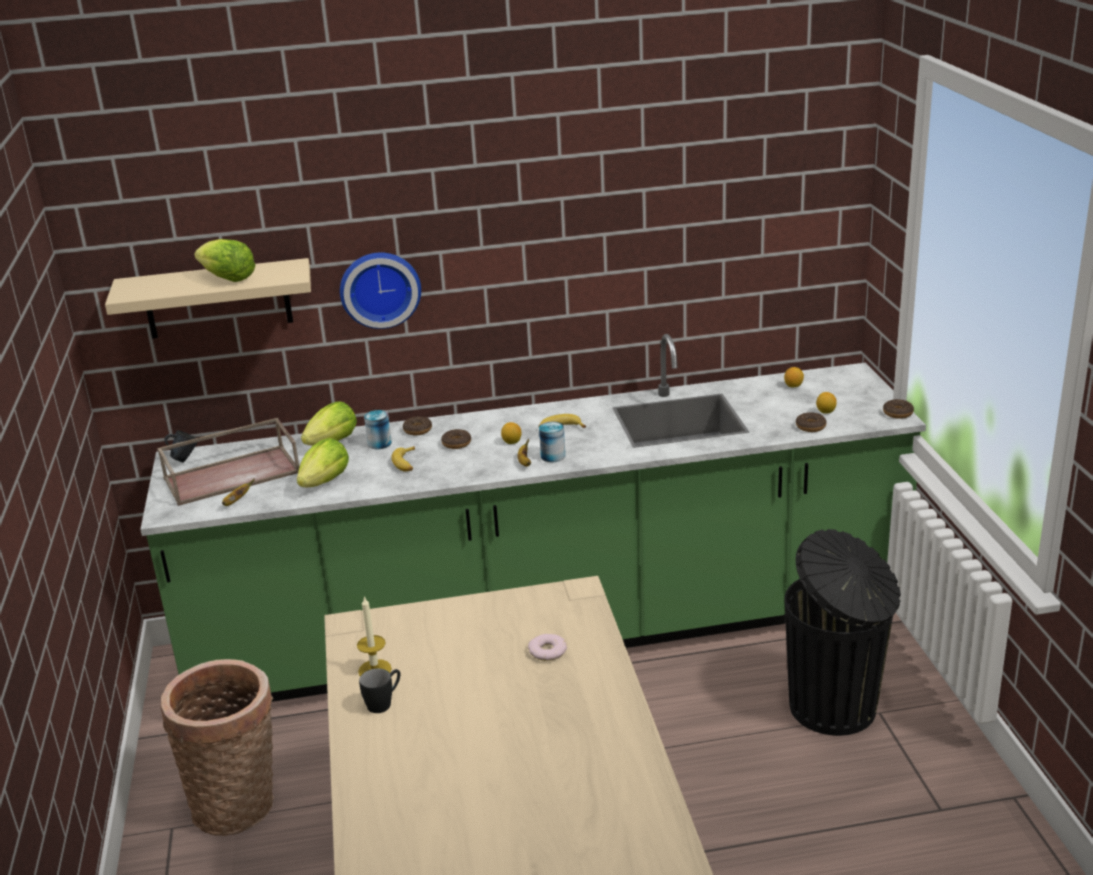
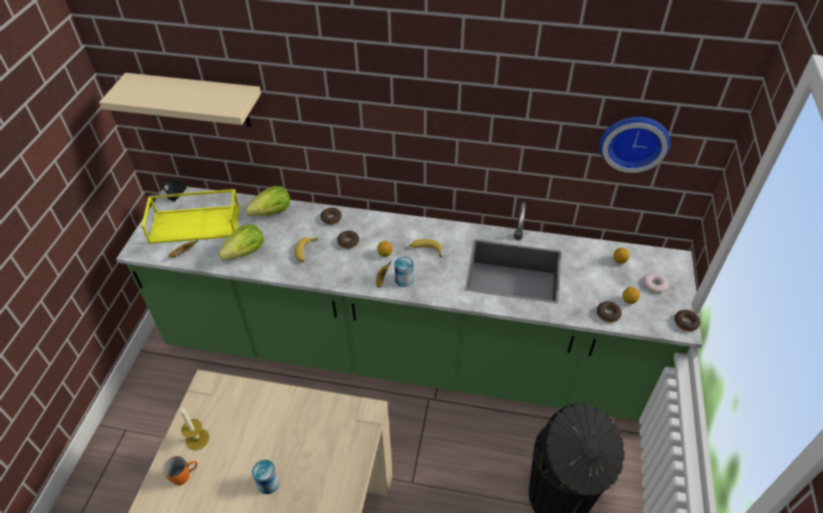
camera: 20 degrees right, 20 degrees up
(228, 279) = (191, 97): lettuce -> none
(233, 474) = (196, 223): brown tray -> yellow tray
(239, 805) = (167, 427): basket -> none
(379, 443) = (300, 224): can -> can (268, 483)
(380, 288) = (313, 117): wall clock -> wall clock (634, 141)
(384, 702) = (185, 475): black mug -> orange mug
(547, 651) = (312, 468): donut -> donut (654, 284)

